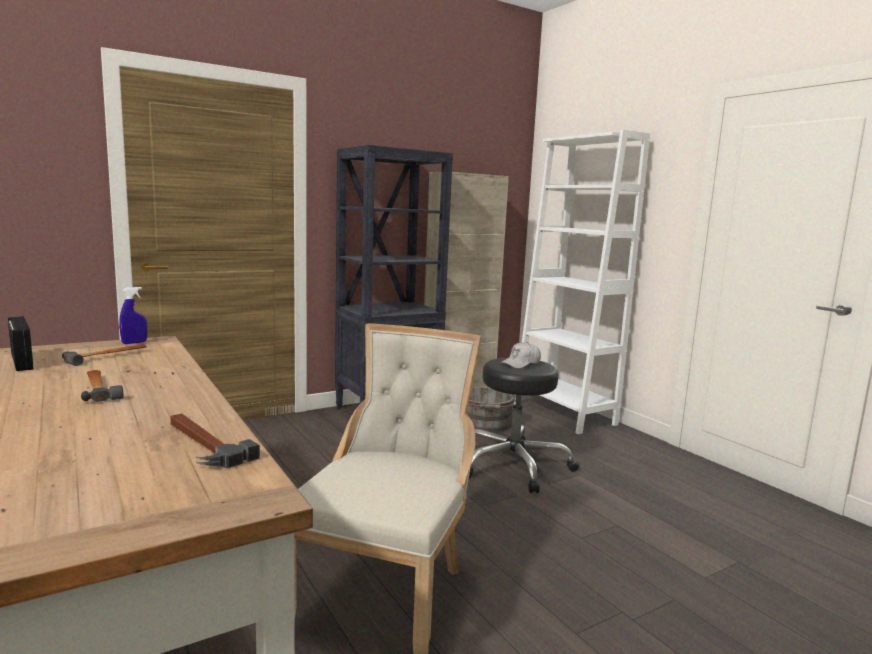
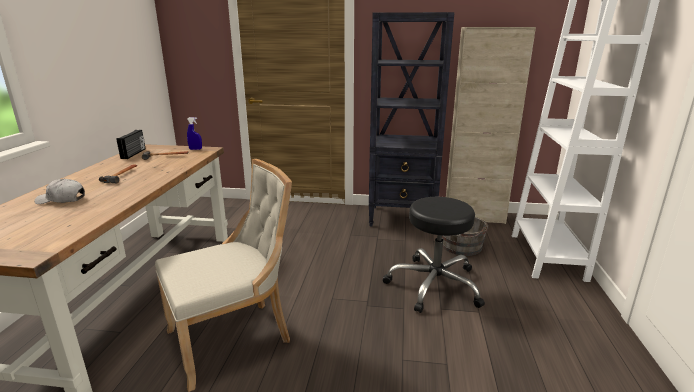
camera: 40 degrees right, 10 degrees up
(203, 444) = (83, 218): hammer -> none
(521, 363) = (445, 205): white cap -> white cap (61, 199)

